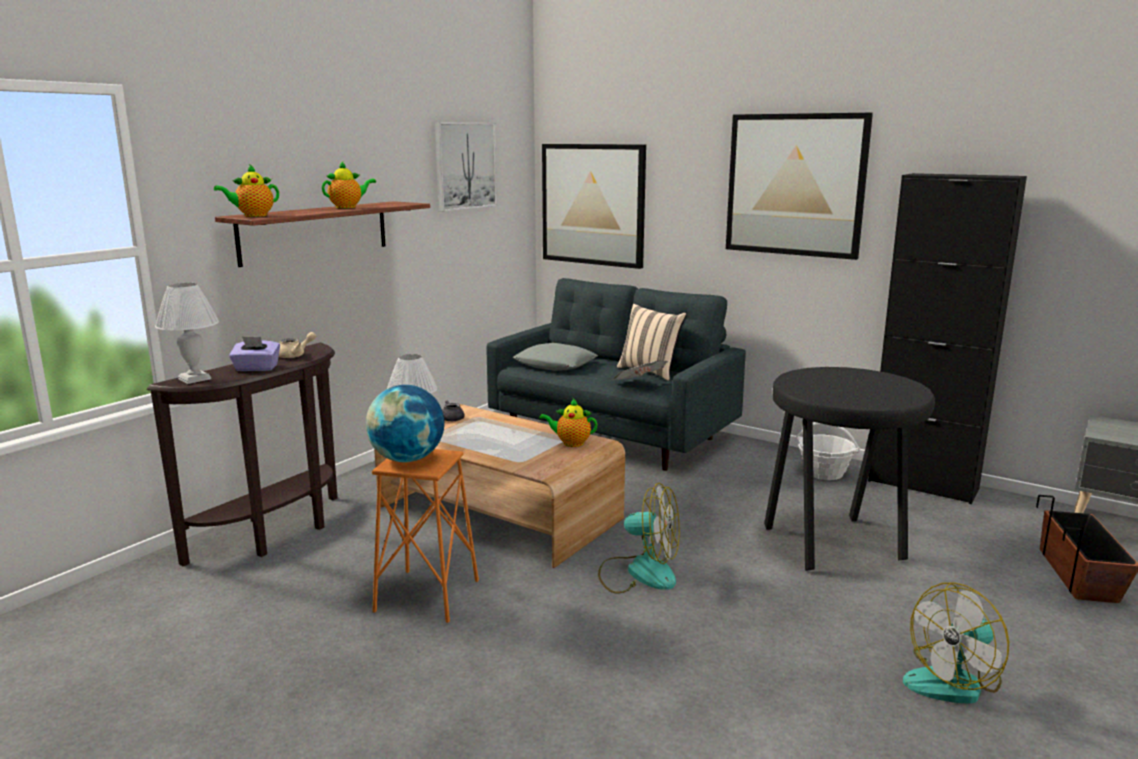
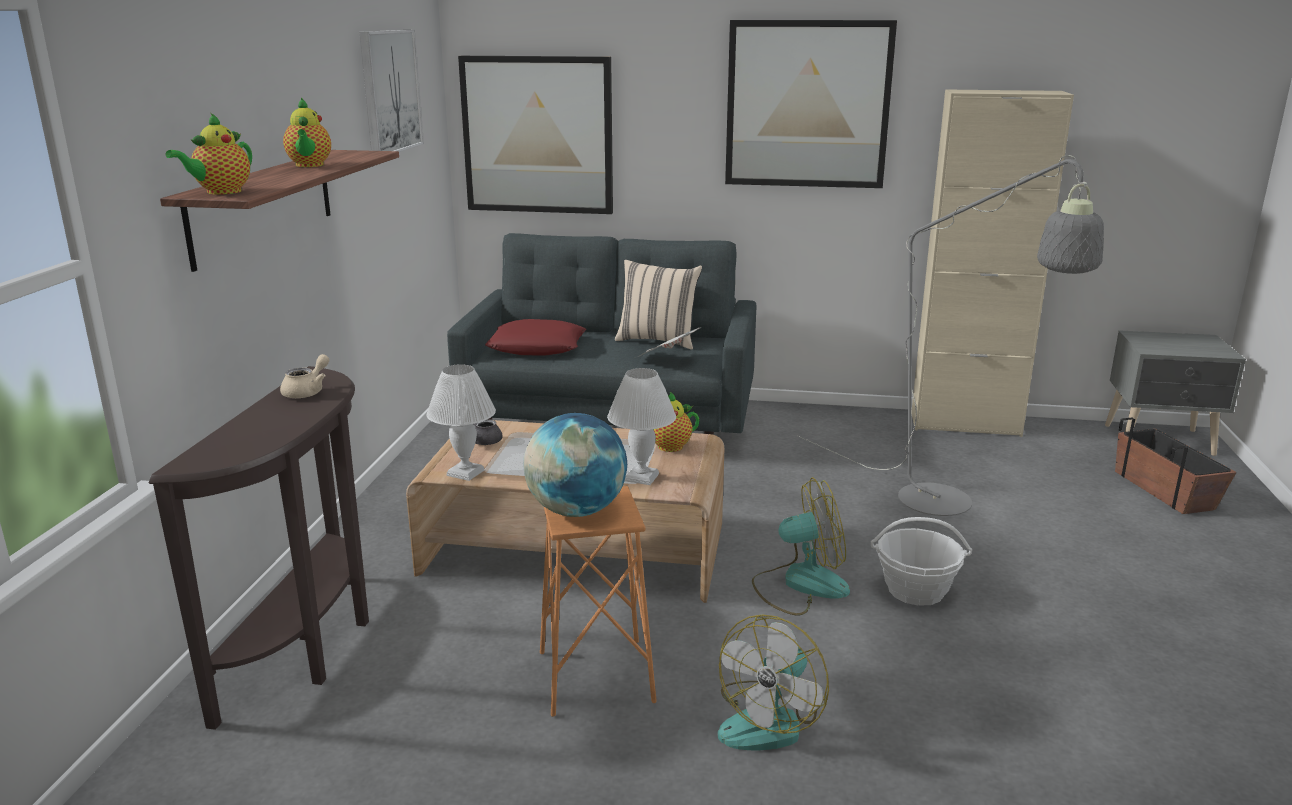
camera: 25 degrees left, 5 degrees up
(195, 379) = (213, 453): white table lamp -> white table lamp (641, 477)
(256, 368) = (283, 421): purple tissue box -> none
(348, 207) = (309, 165): teapot -> teapot turned 135 degrees clockwise
(555, 364) = (537, 347): grey pillow -> red pillow
(824, 473) = (867, 428): basket -> basket (915, 590)
(836, 544) = (951, 506): black stool -> grey floor lamp
(923, 485) = (965, 424): black cabinet -> beige cabinet
(954, 681) = (1170, 621): fan -> fan (770, 720)

